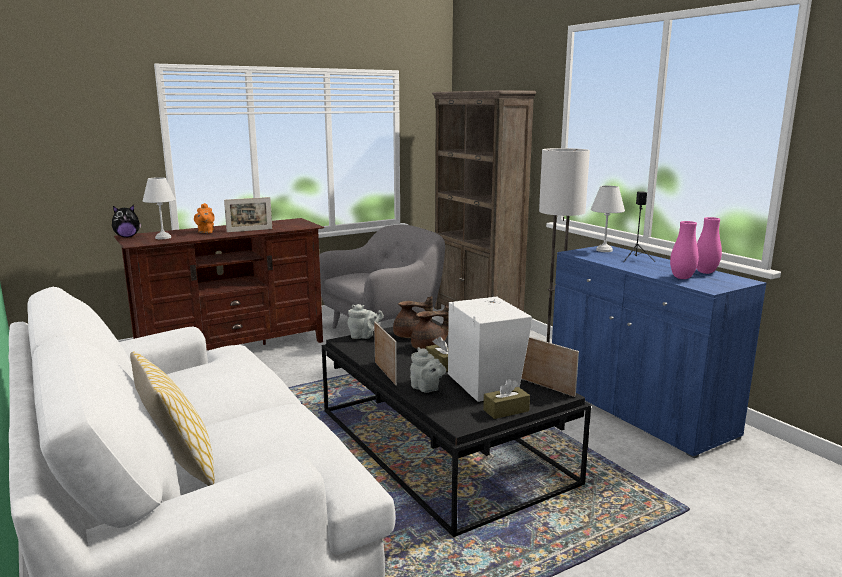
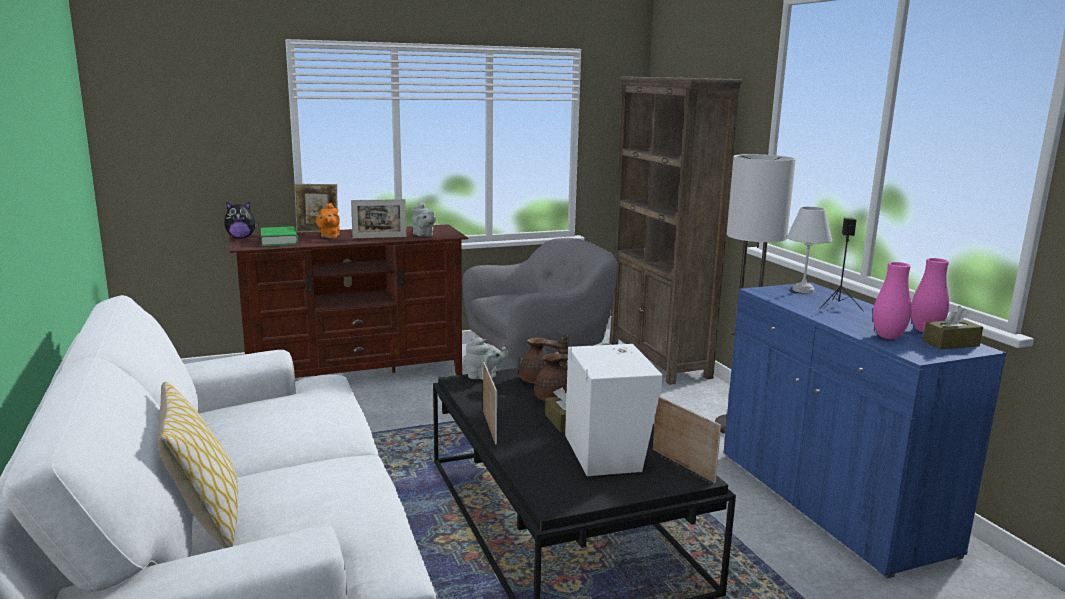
camera: 10 degrees right, 0 degrees up
(163, 237) = (279, 241): white table lamp -> green book
(193, 229) = (318, 232): none -> picture frame
(426, 388) = (531, 452): grey teapot -> grey teapot (423, 235)
(506, 410) = (618, 492): brown tissue box -> brown tissue box (950, 344)

